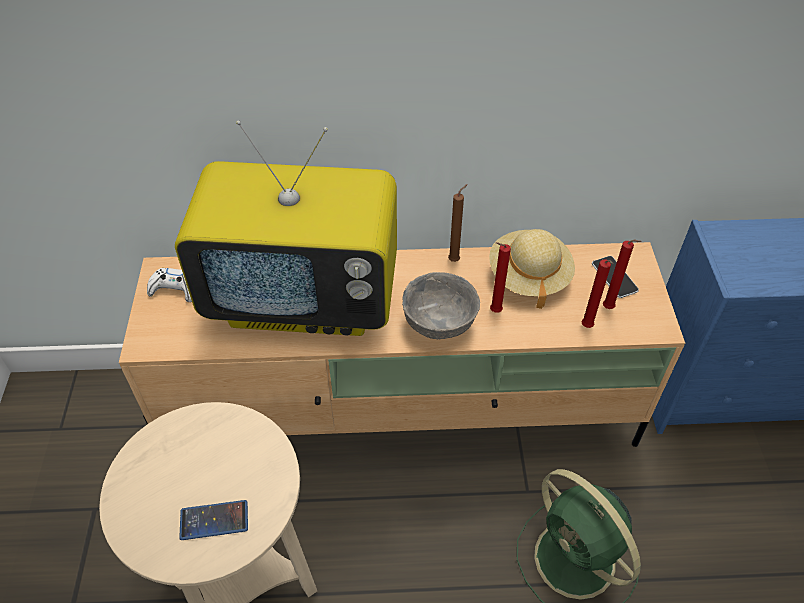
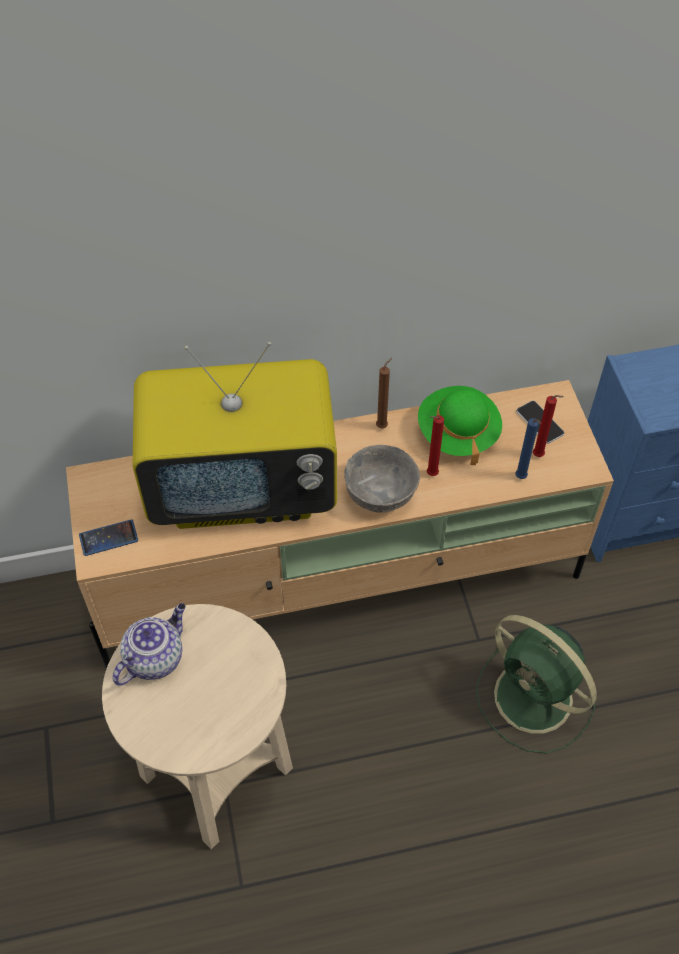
camera: 10 degrees left, 5 degrees up
(169, 450) = (155, 657): none -> teapot
(175, 289) = (110, 496): white game controller -> none
(214, 520) = (216, 713): phone -> phone (108, 538)
(528, 276) = (457, 433): beige hat -> green hat
(587, 328) = (521, 478): red candle -> blue candle

